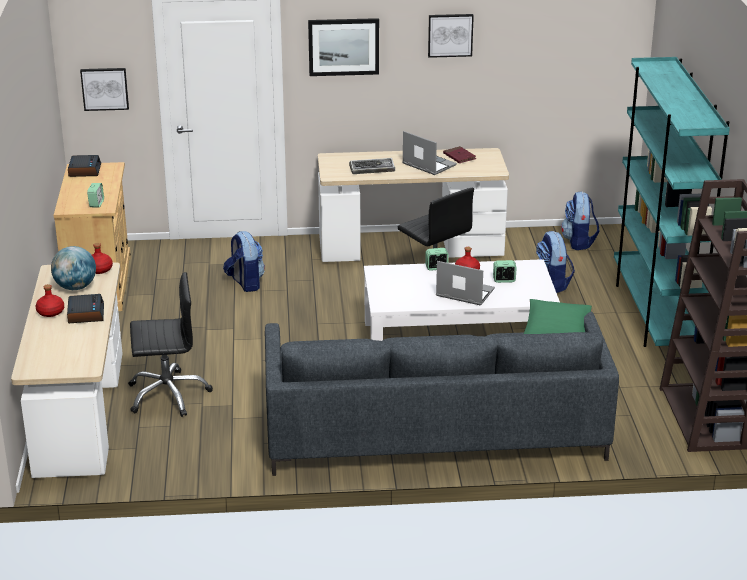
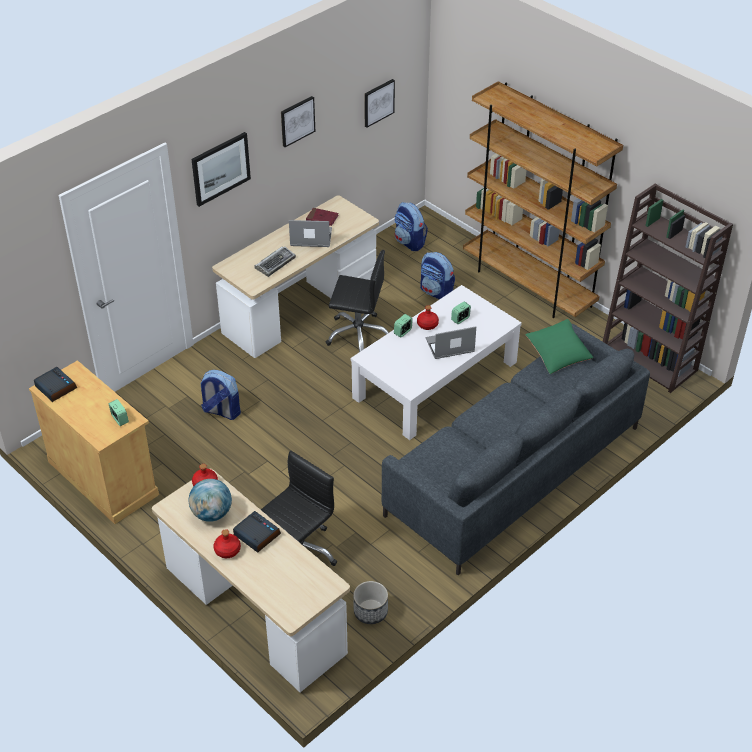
camera: 40 degrees left, 15 degrees up
(105, 88) = (31, 301): picture -> picture (378, 102)
(163, 460) = (370, 612): none -> planter
(654, 314) = (528, 285): turquoise bookcase -> brown bookcase

